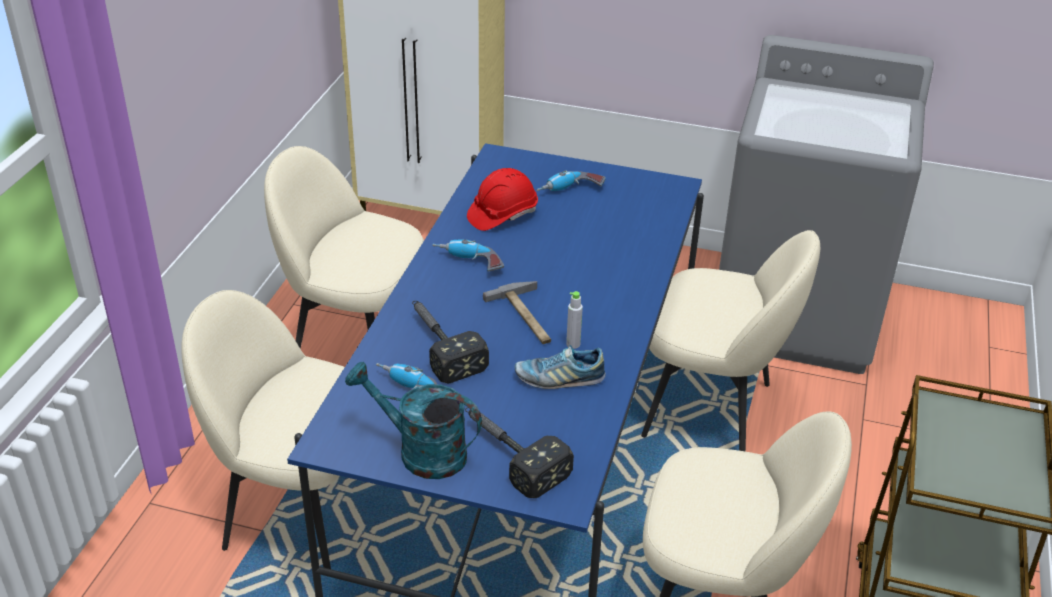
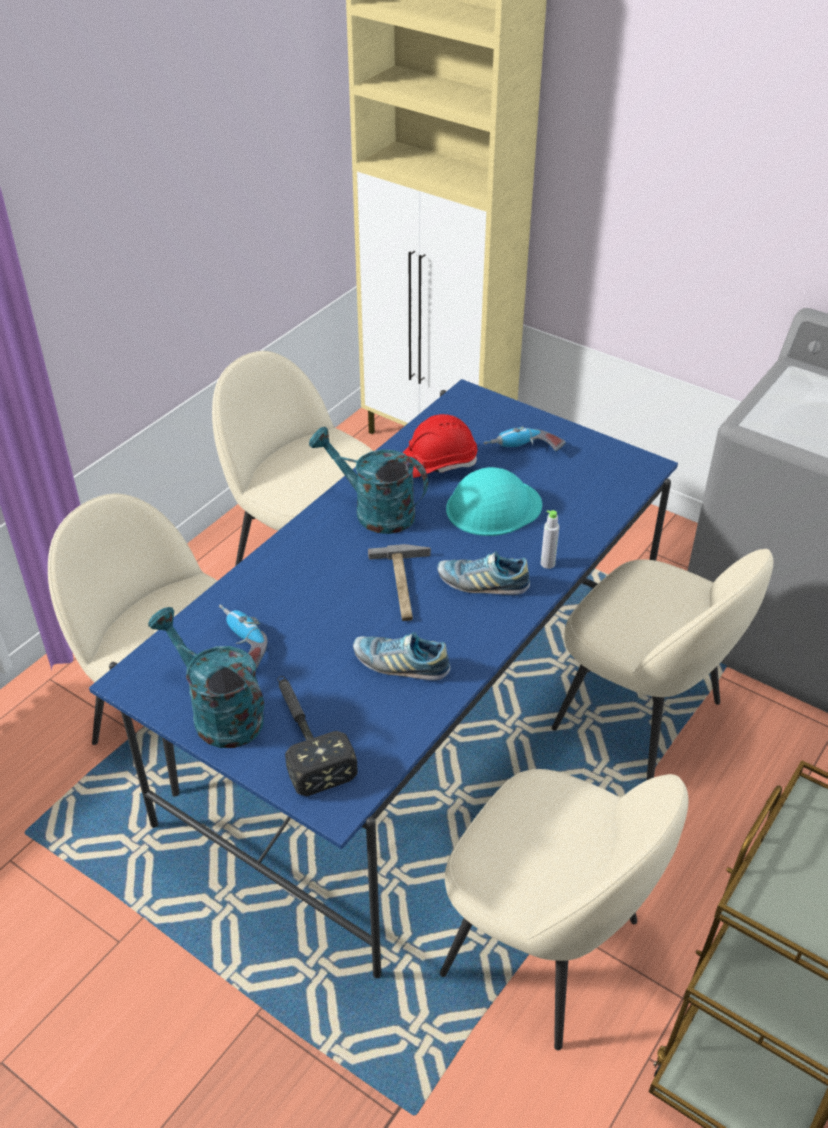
camera: 20 degrees right, 5 degrees up
(439, 344) = (298, 597): hammer -> none
(468, 263) = (374, 511): power drill -> turquoise watering can
(569, 240) = (493, 507): none -> turquoise hard hat
(573, 344) = (435, 628): grey bottle -> grey bottle (547, 563)
(593, 302) = (482, 583): none -> shoe

